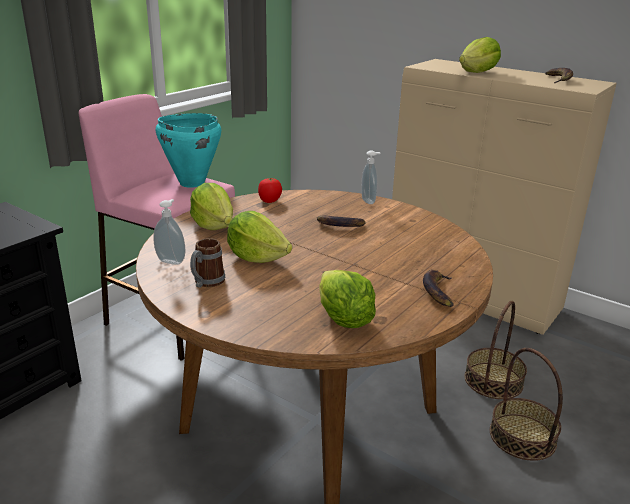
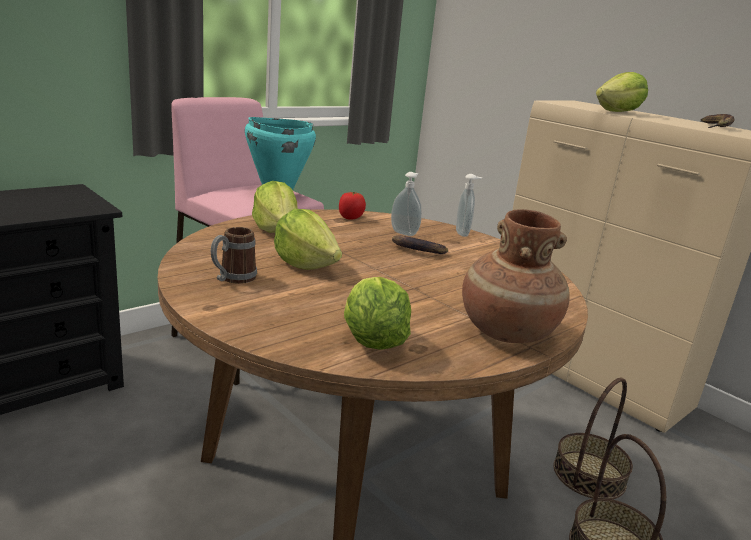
camera: 10 degrees right, 5 degrees down
(172, 261) = (208, 253): soap dispenser -> soap dispenser (405, 233)
(438, 292) = (506, 331): banana -> brown vase

